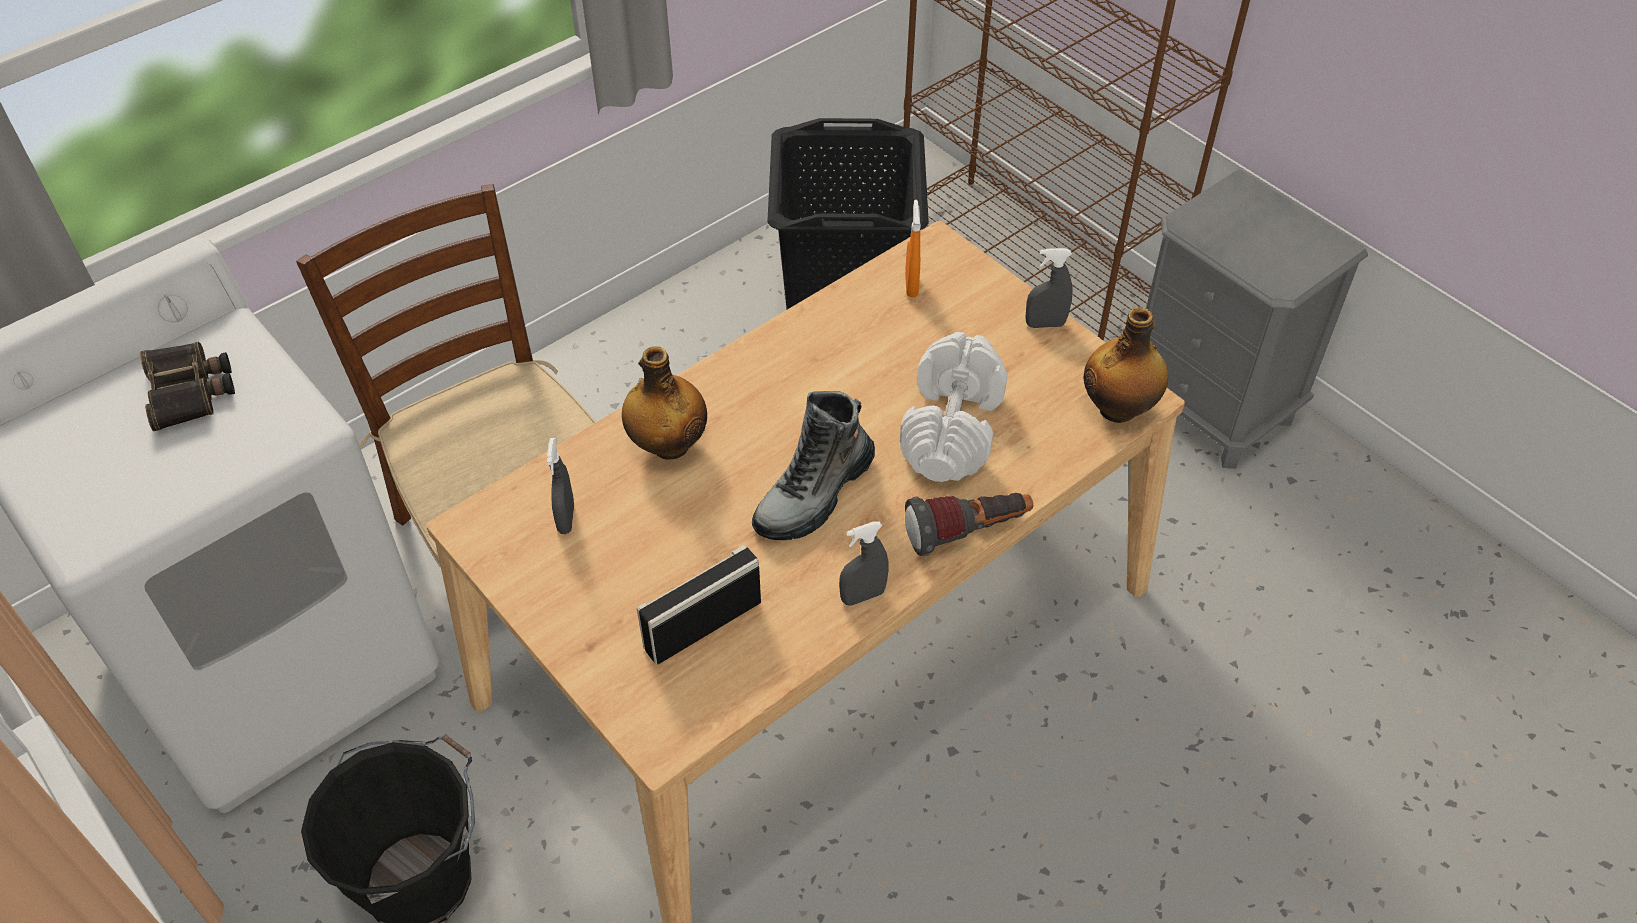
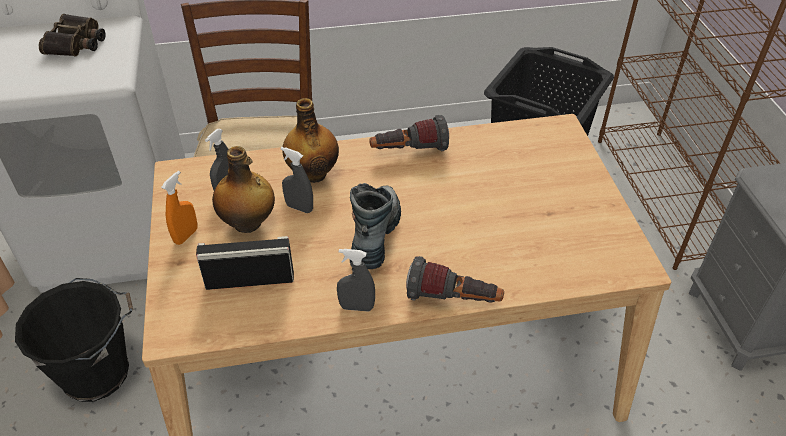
camera: 30 degrees right, 5 degrees down
(770, 359) = (408, 151): none -> flashlight
(814, 494) = (375, 235): boot -> boot turned 120 degrees clockwise
(911, 285) = (528, 143): orange spray bottle -> orange spray bottle (186, 235)
(952, 429) = (491, 233): white dumbbell -> none
(1045, 324) = (601, 196): grey spray bottle -> grey spray bottle (299, 208)
(1119, 408) = (618, 267): bottle -> bottle (248, 223)

